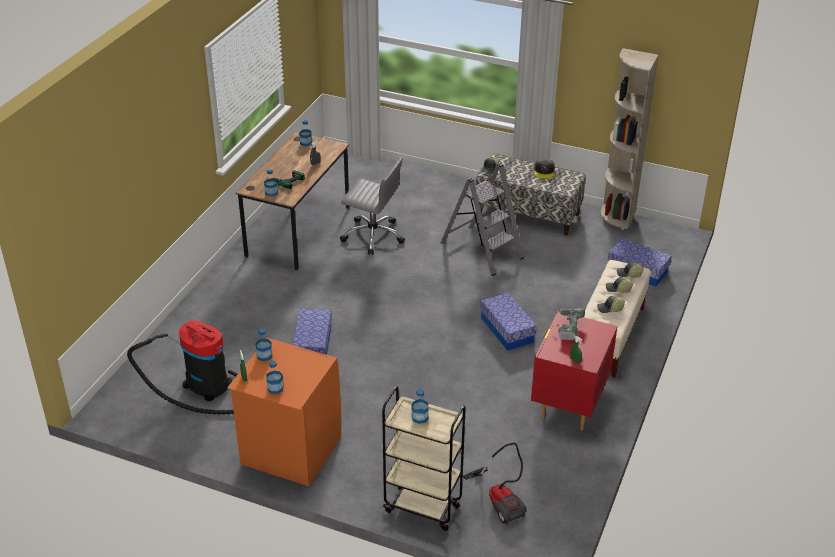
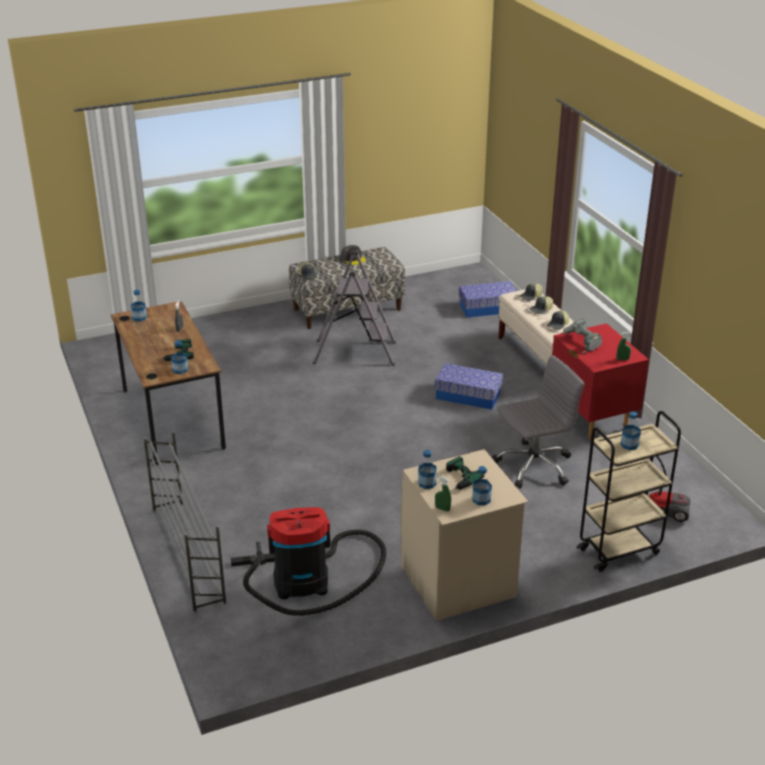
camera: 45 degrees left, 5 degrees down
(179, 324) = (188, 554): none -> grey shoe rack
(285, 365) = (456, 479): none -> power drill
(289, 451) = (457, 583): orange washing machine -> beige washing machine
(313, 344) = (339, 495): storage box -> none
(373, 236) = (248, 387): grey office chair -> grey office chair (534, 466)
(616, 220) = (418, 282): beige bookcase -> none

